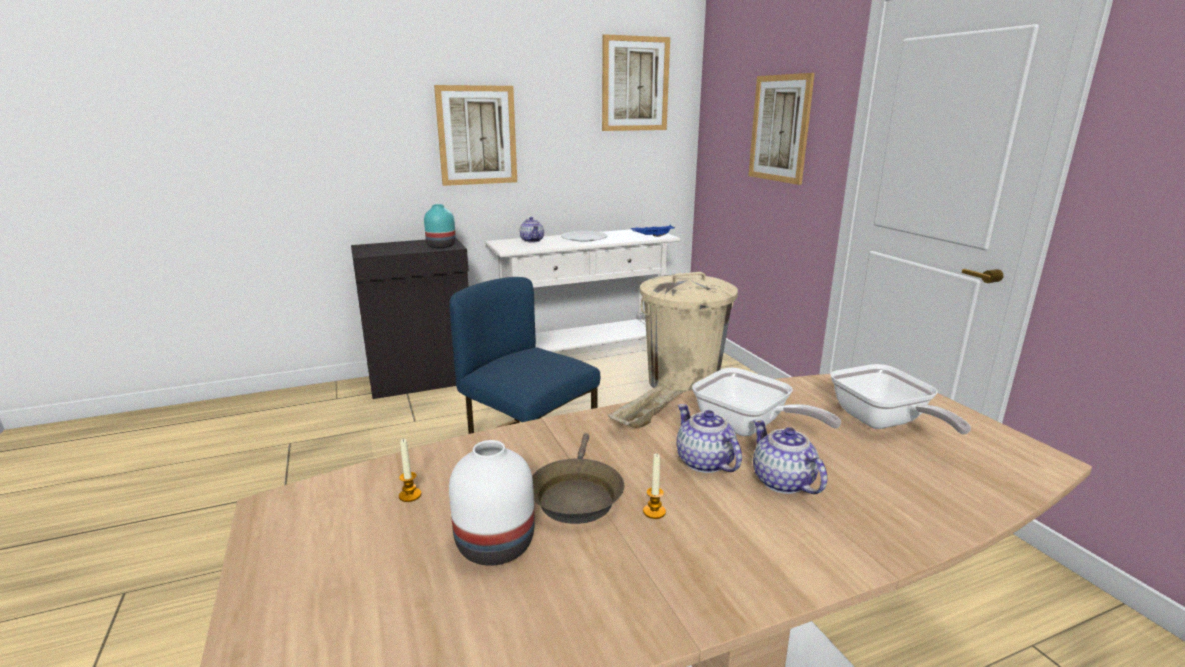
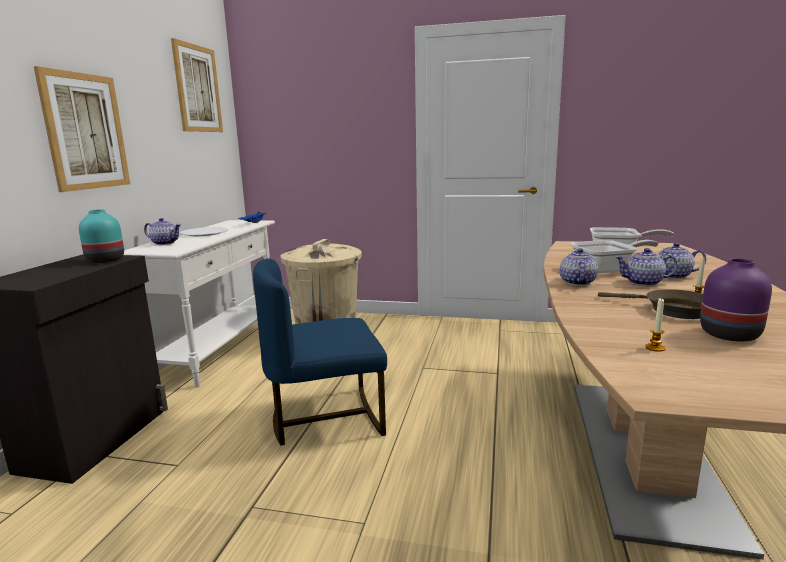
camera: 55 degrees left, 5 degrees down
(497, 544) = (728, 334): white vase -> purple vase
(647, 418) = (577, 282): beige tray -> teapot
(780, 128) = (343, 124): picture -> none

